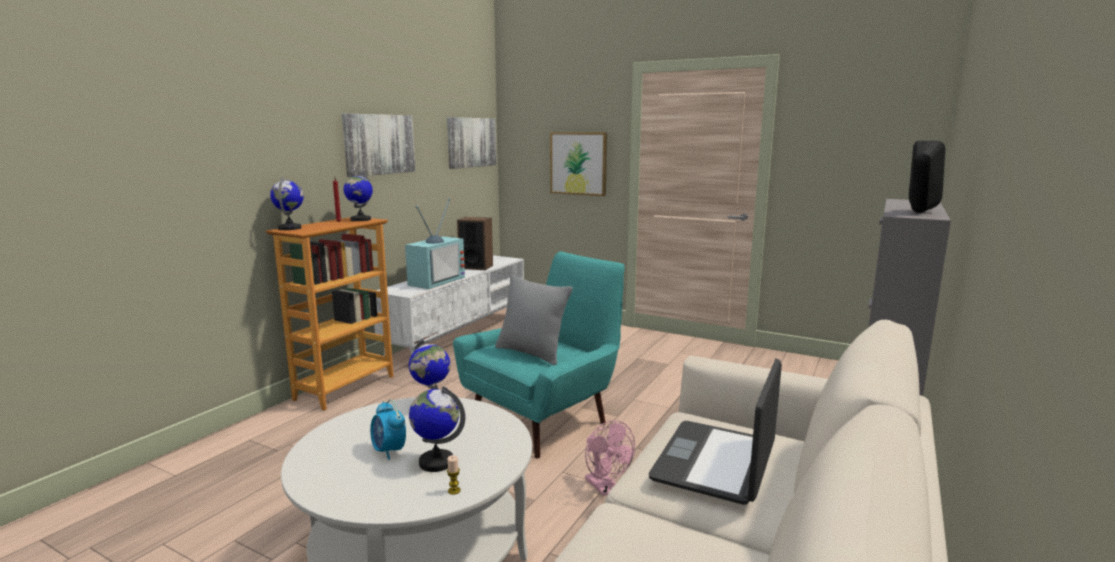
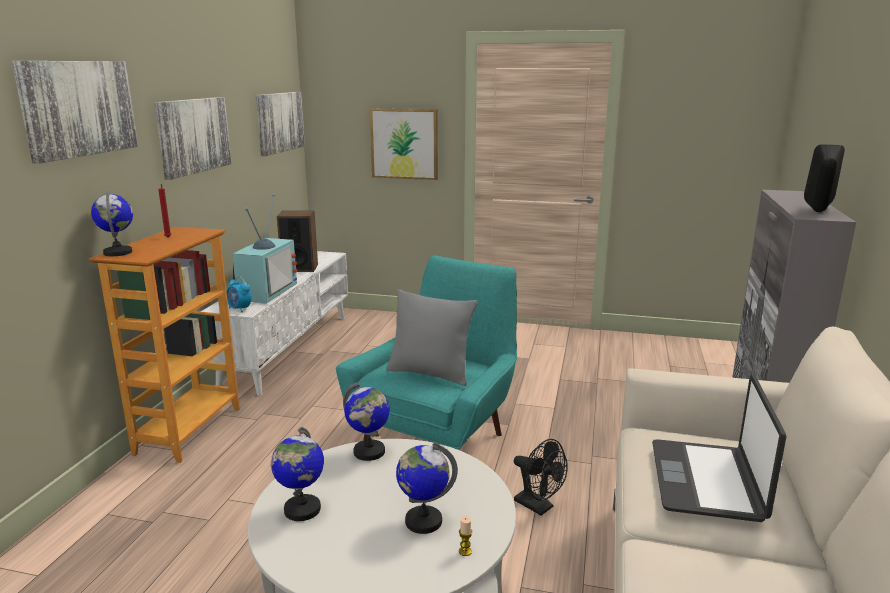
camera: 15 degrees left, 5 degrees up
(268, 111) = (78, 108): none -> picture
(360, 219) = (191, 232): globe -> globe (301, 509)
(389, 451) = (363, 516): alarm clock -> alarm clock (239, 309)
(606, 488) = (538, 506): pink fan -> black fan

